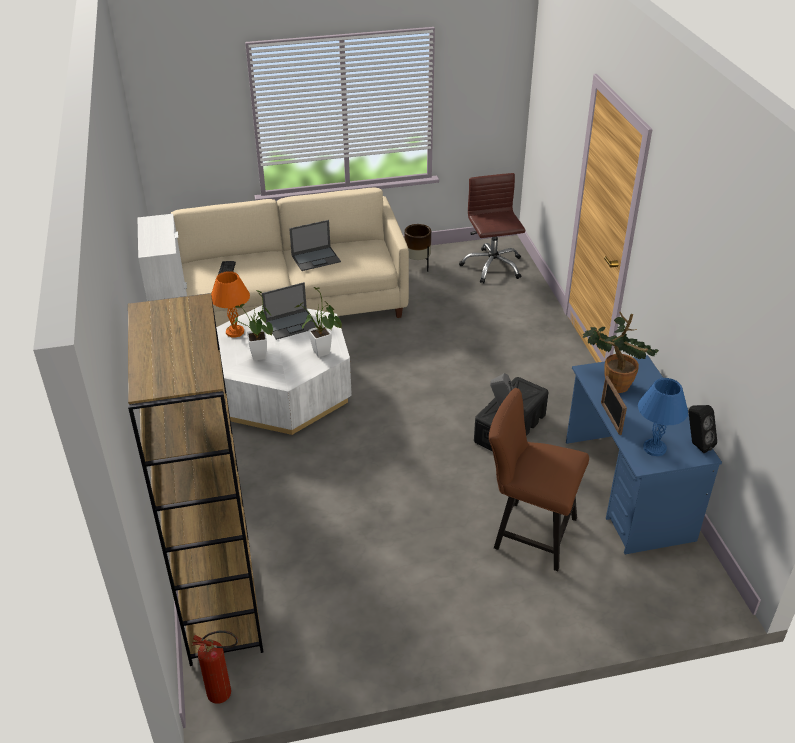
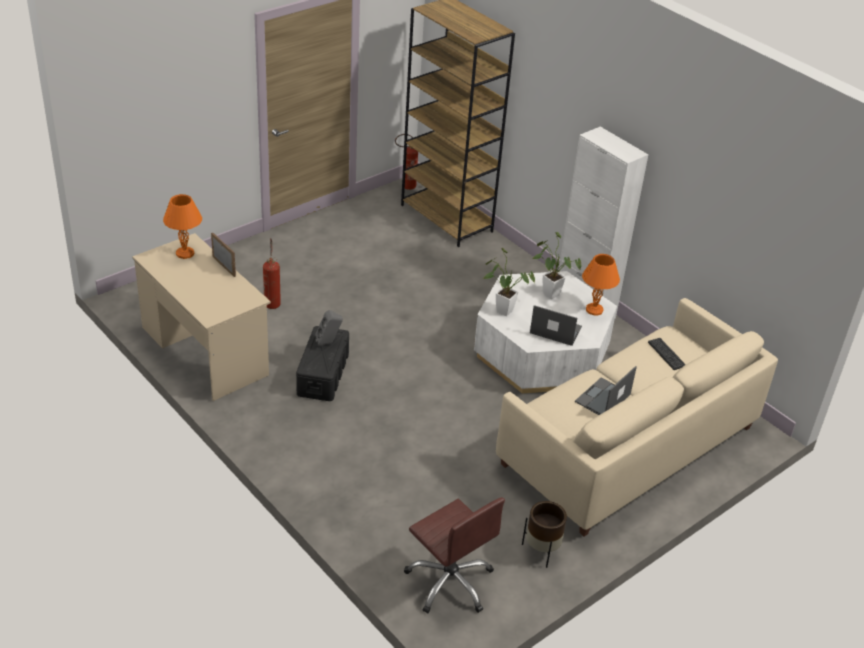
camera: 150 degrees right, 0 degrees up
(292, 324) = (555, 330): laptop -> laptop turned 75 degrees clockwise
(528, 532) = (272, 301): brown chair -> fire extinguisher
(613, 382) = (230, 295): potted plant -> none
(627, 489) = (204, 351): blue desk -> beige desk
(653, 448) = (185, 253): blue table lamp -> orange table lamp
(696, 444) = (152, 263): black speaker -> none

